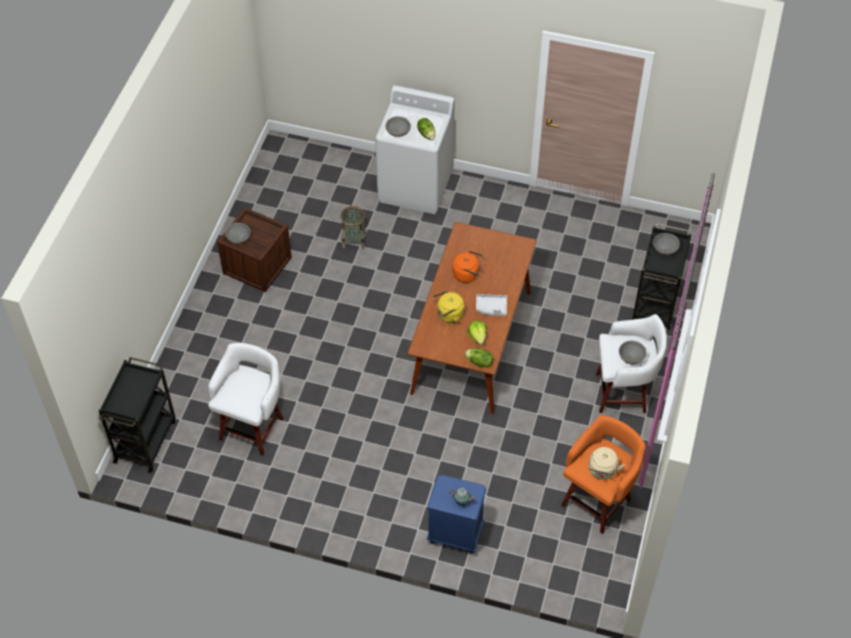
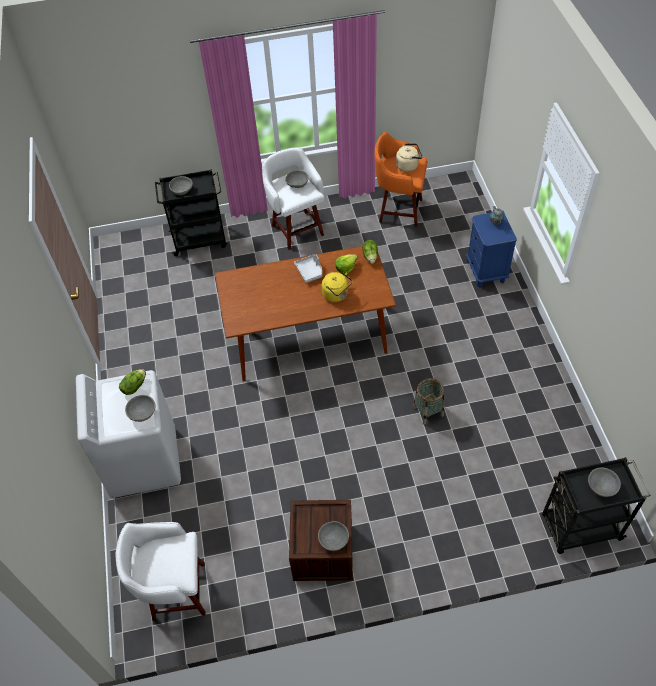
camera: 115 degrees left, 0 degrees up
(131, 393) = (602, 487): none -> grey bowl
(252, 427) = (501, 448): white stool -> white stool (176, 591)
(354, 240) = (242, 480): basket -> basket (428, 411)
(467, 274) = (283, 301): orange kettle -> none

